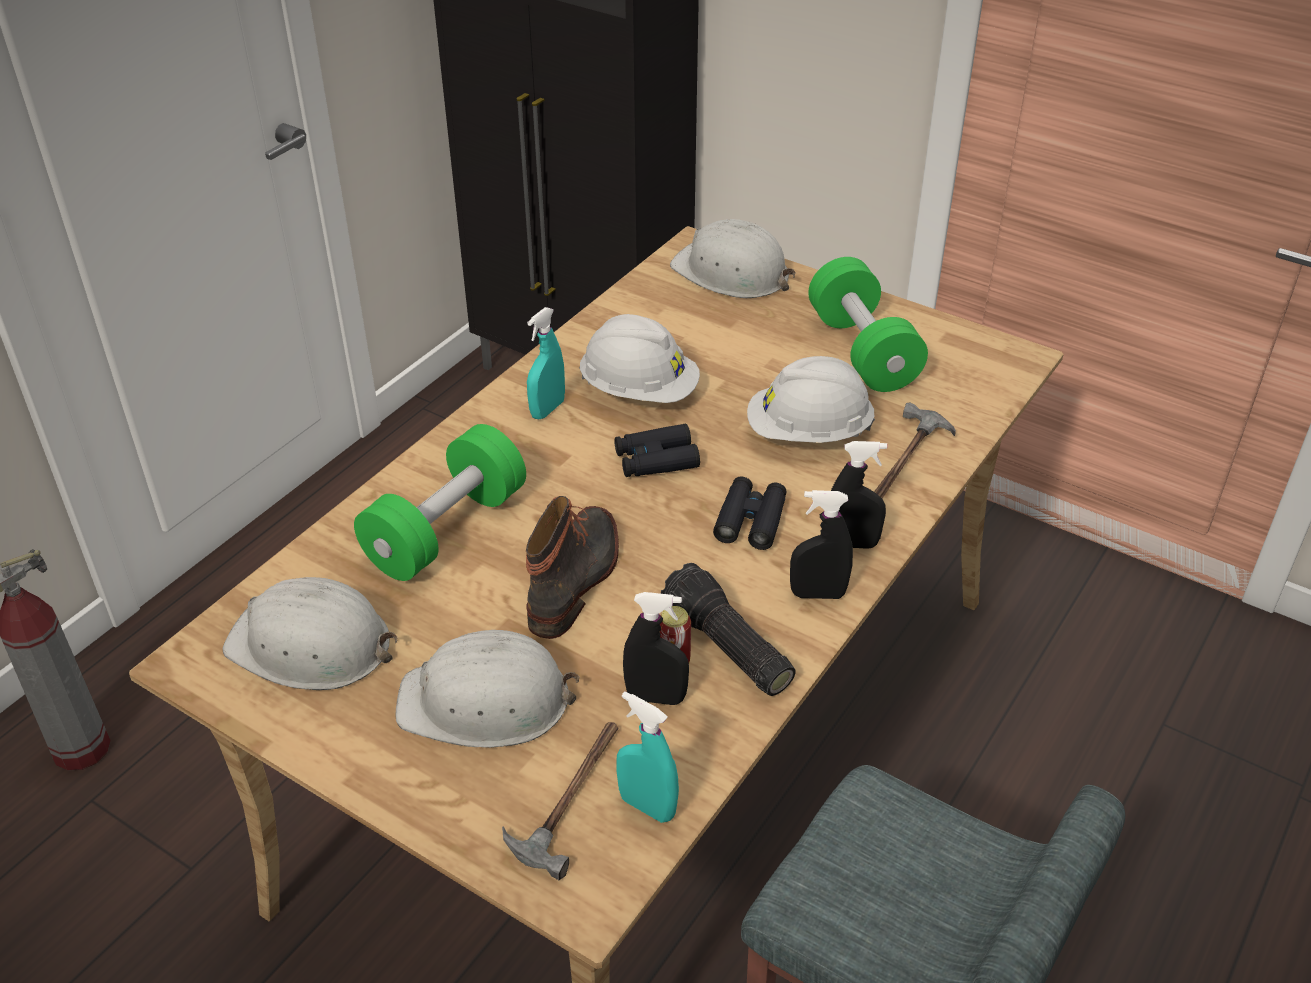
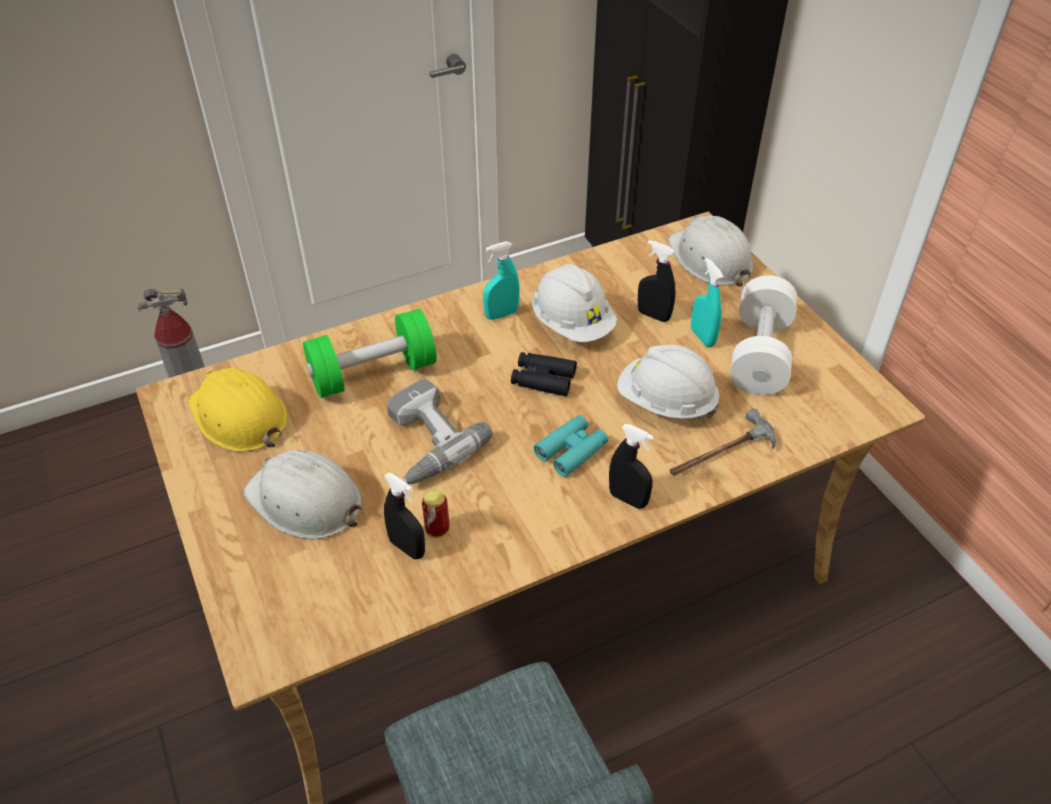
camera: 30 degrees right, 5 degrees up
(311, 646) = (239, 416): white hard hat -> yellow hard hat
(571, 795) = (304, 587): hammer -> none
(575, 579) = (423, 442): boot -> power drill
(647, 806) = (342, 619): turquoise spray bottle -> turquoise spray bottle (702, 337)
(724, 647) = (479, 534): flashlight -> none
(751, 520) = (571, 450): black binoculars -> turquoise binoculars
(817, 594) = (573, 525): black spray bottle -> black spray bottle (653, 315)
(862, 351) = (759, 354): green dumbbell -> white dumbbell

